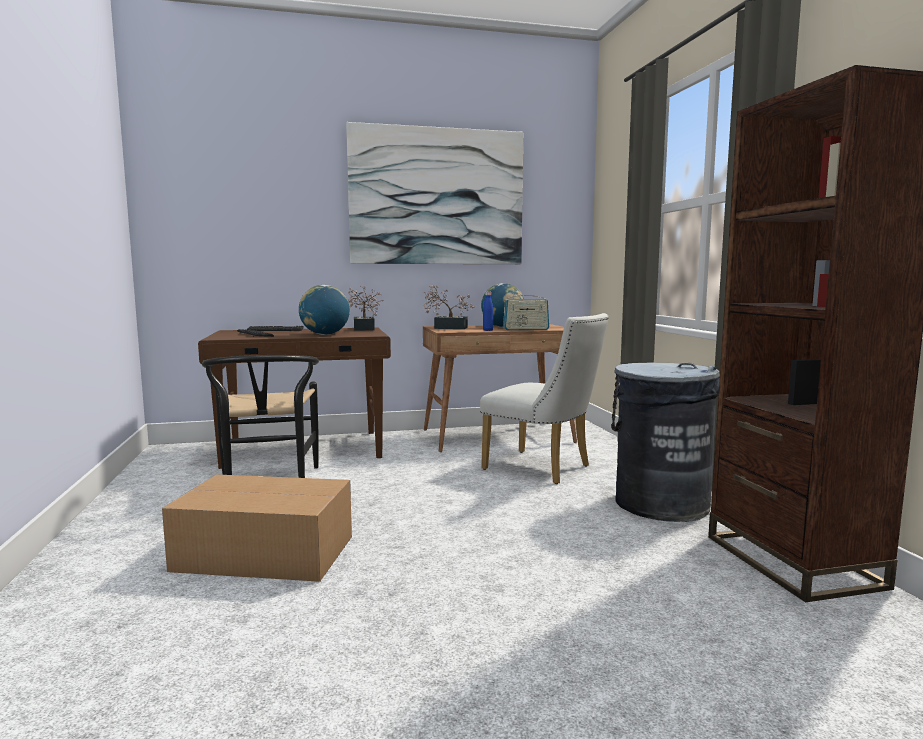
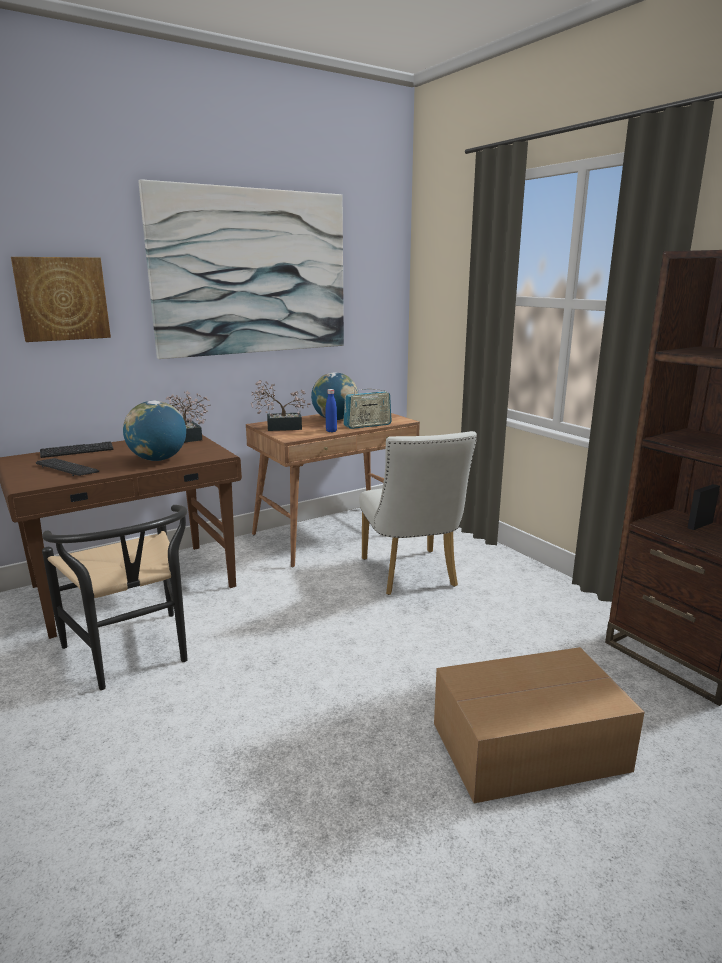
camera: 20 degrees left, 10 degrees up
(263, 552) = (206, 766): cardboard box -> cardboard box (525, 746)
(280, 212) = (62, 299): none -> picture
(544, 469) = (411, 575): white chair -> white chair turned 60 degrees clockwise
(661, 503) = (542, 606): grey trash can -> none

